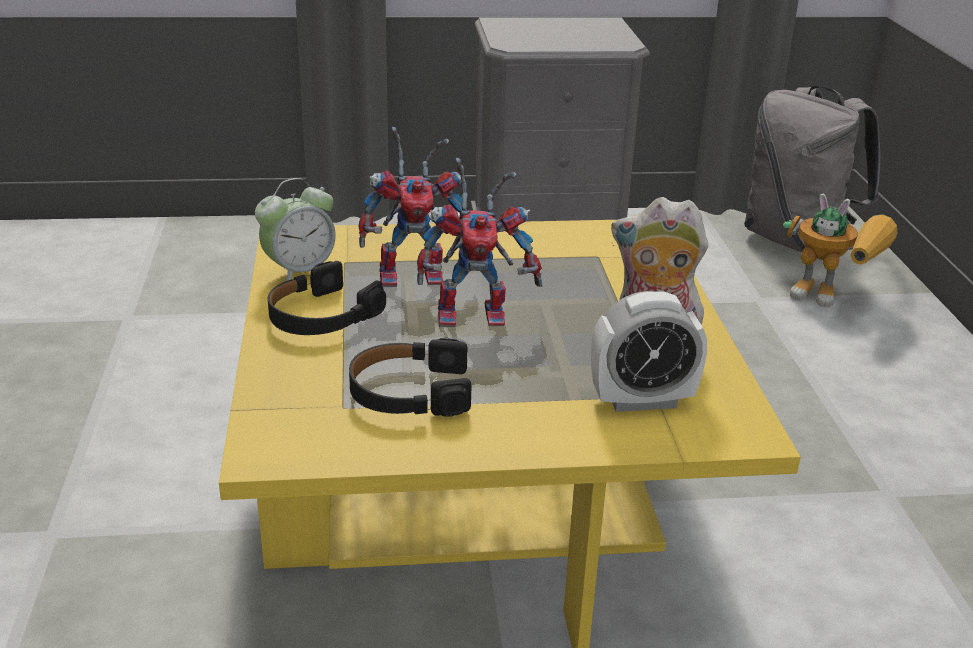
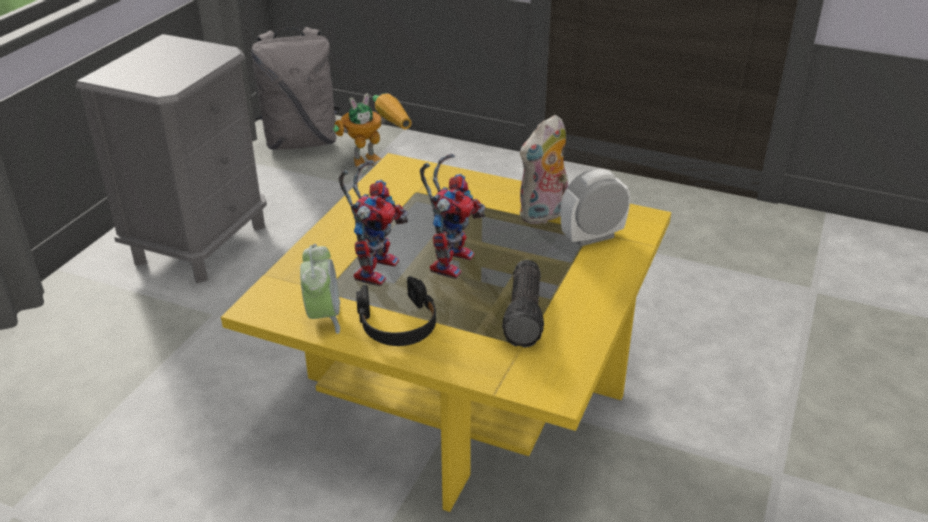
camera: 60 degrees left, 5 degrees up
(409, 392) = (526, 314): black headphones -> flashlight
(642, 400) = (592, 237): alarm clock -> alarm clock turned 135 degrees counterclockwise

